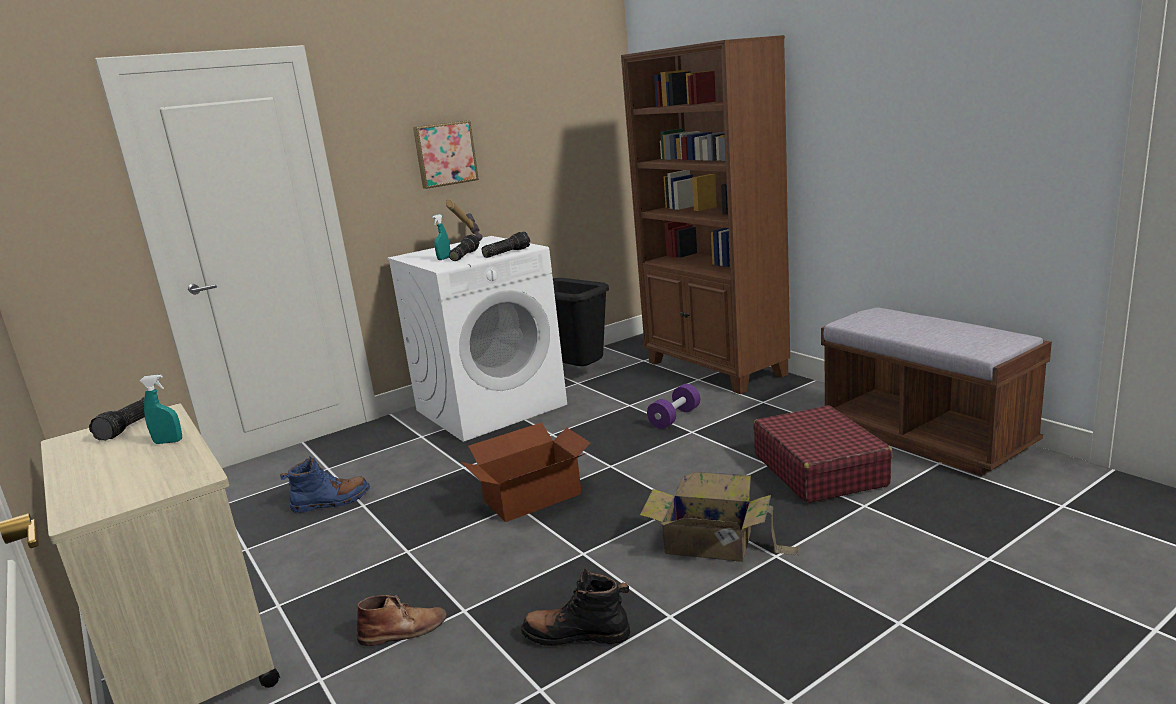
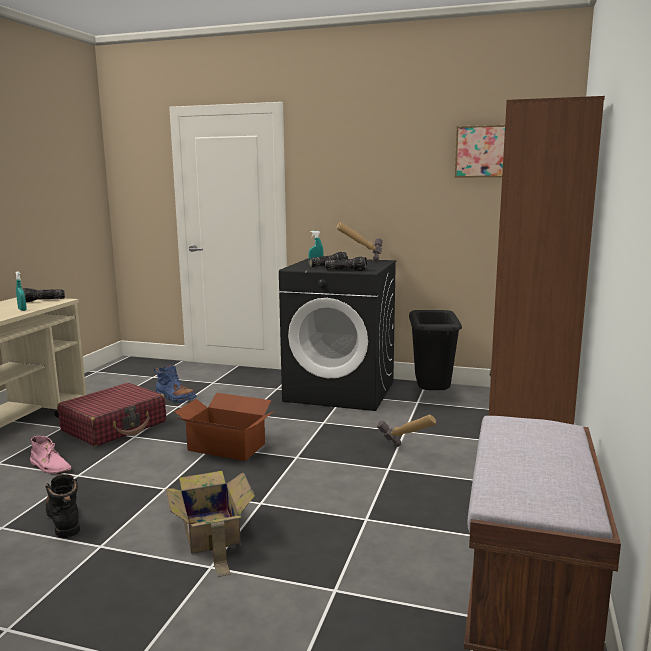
camera: 50 degrees right, 5 degrees down
(404, 630) = (50, 466): brown boot -> pink boot
(445, 154) = (371, 189): picture -> picture (481, 151)
(491, 407) = (341, 391): white washing machine -> black washing machine
(675, 418) = (404, 454): purple dumbbell -> hammer
(819, 470) = (382, 547): red suitcase -> red suitcase (115, 426)

